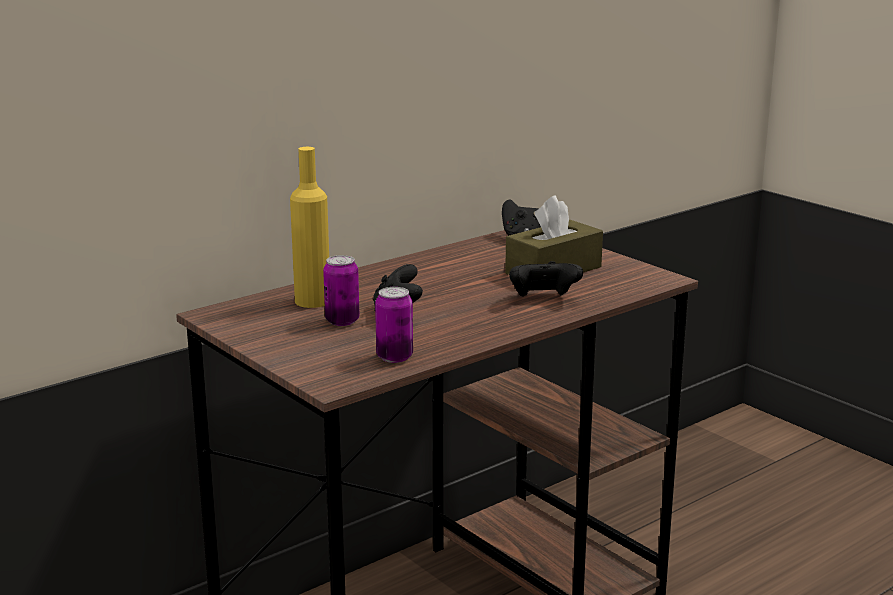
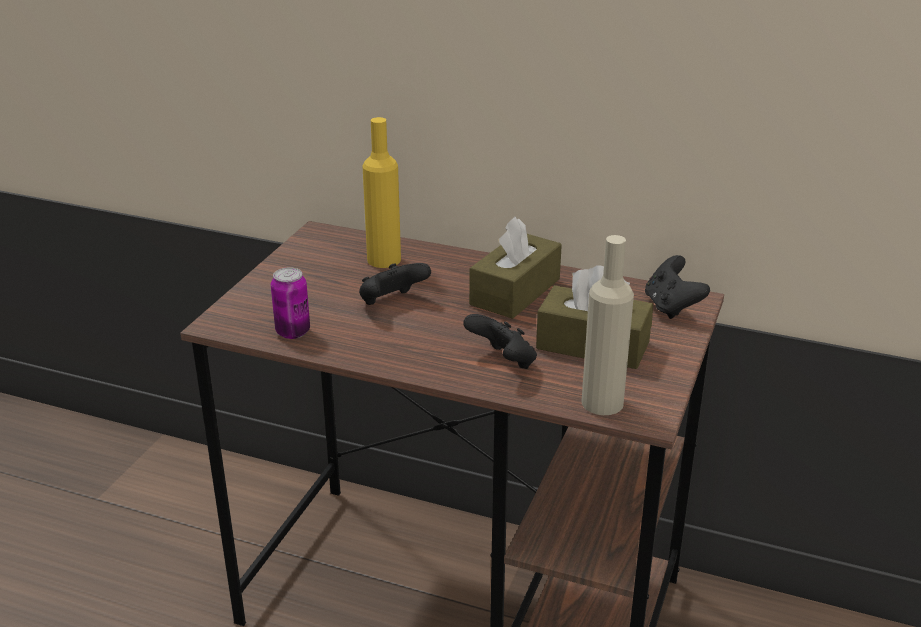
camera: 60 degrees right, 10 degrees up
(342, 321) = (351, 285): can -> none
(441, 273) = (515, 292): none -> brown tissue box
(633, 285) = (602, 402): none -> beige bottle

